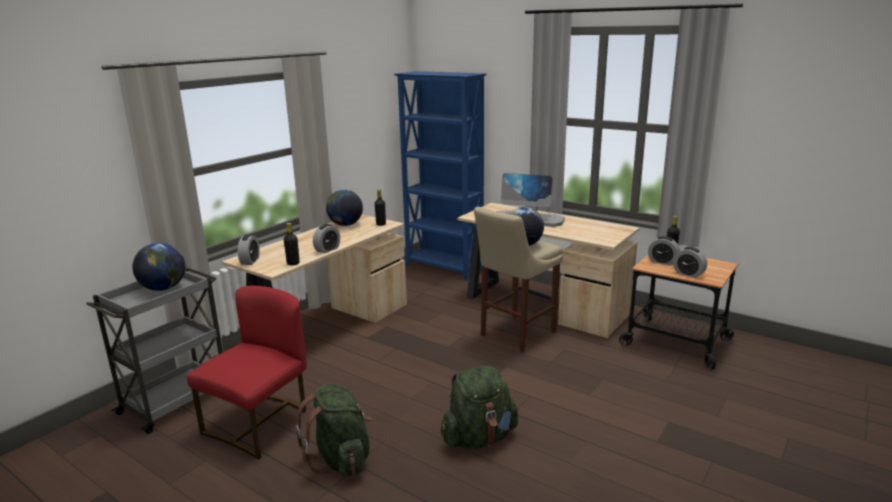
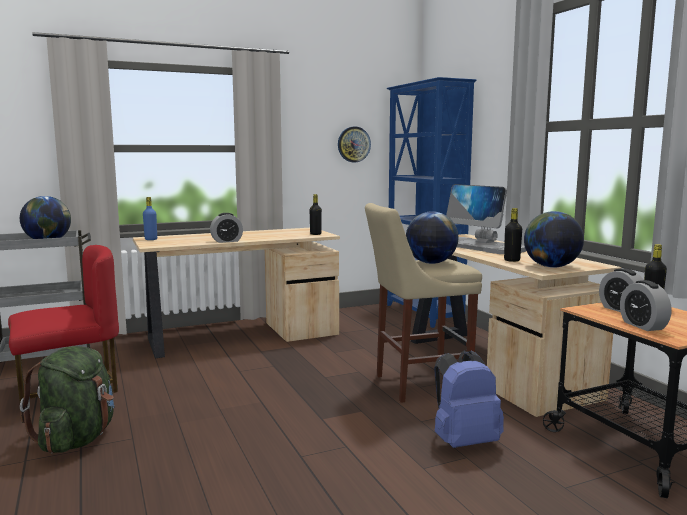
camera: 30 degrees right, 10 degrees down
(250, 261) = (151, 239): alarm clock -> blue bottle
(293, 263) = (177, 244): black bottle -> black bottle (511, 260)
(345, 224) = (283, 231): globe -> globe (551, 267)
(372, 129) = (353, 144): none -> wall clock
(479, 438) = (226, 468): green backpack -> none
(589, 368) = (463, 441): none -> blue backpack

